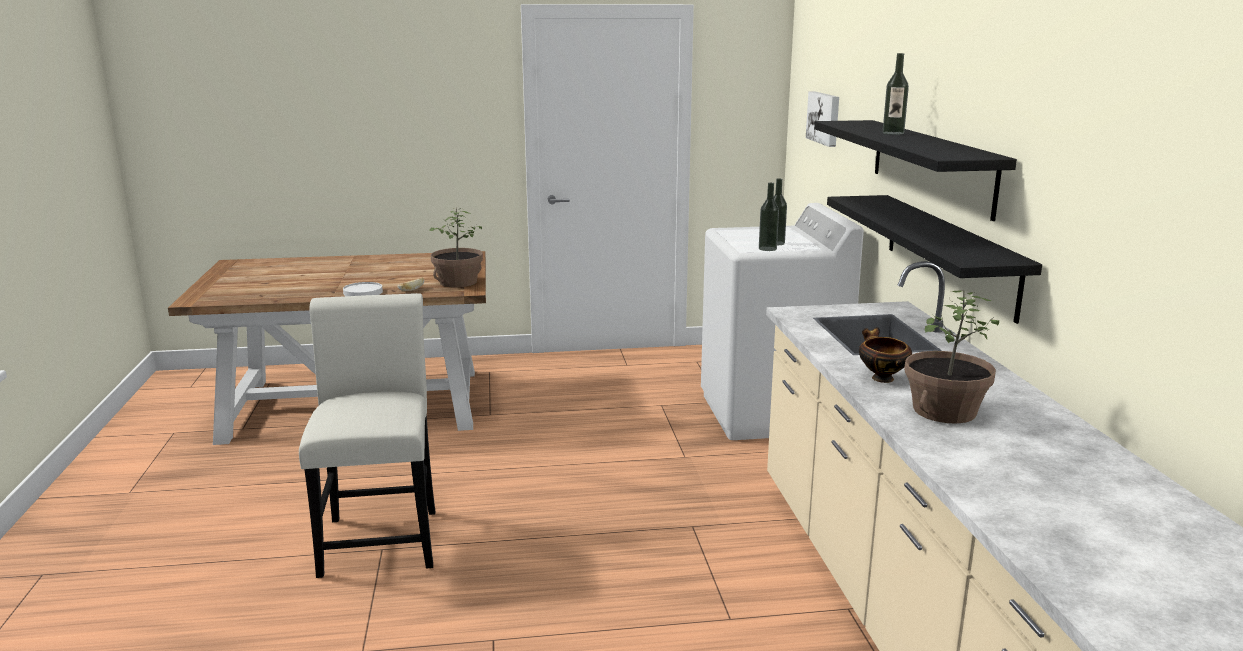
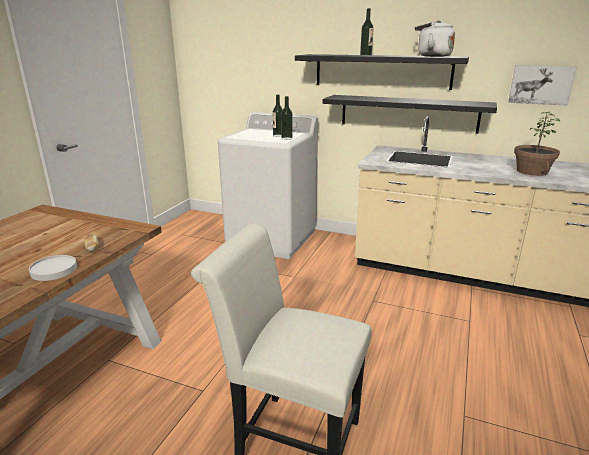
camera: 60 degrees left, 5 degrees up
(458, 282) = (108, 228): potted plant -> none
(825, 118) = (238, 60): picture -> picture (540, 84)
(881, 378) = (485, 170): bowl -> none
(945, 149) = (431, 56): none -> white kettle

